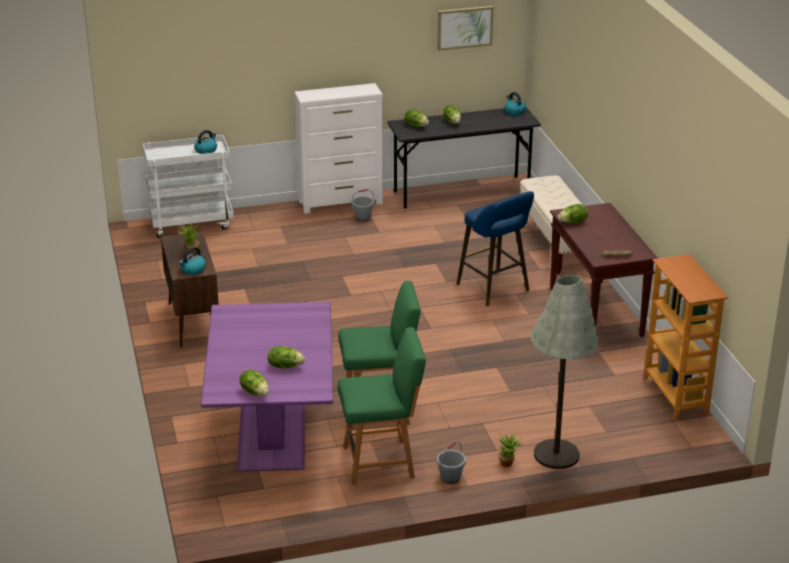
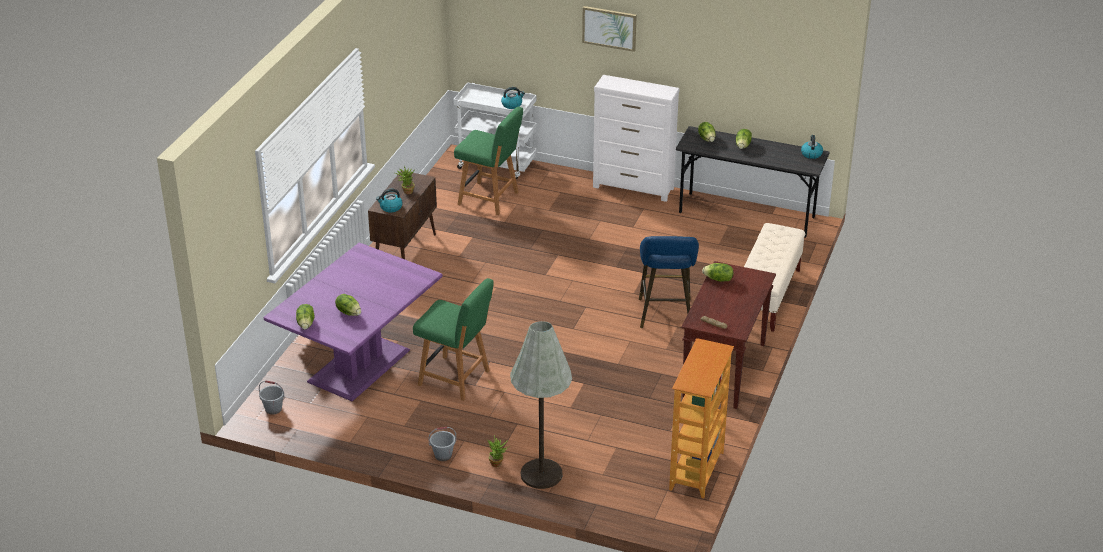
camera: 35 degrees right, 5 degrees up
(363, 217) = (635, 208): grey bucket -> grey bucket (273, 409)
(381, 462) = (410, 420): green chair -> green chair (490, 199)
(464, 27) = (772, 59): picture -> picture (609, 28)

